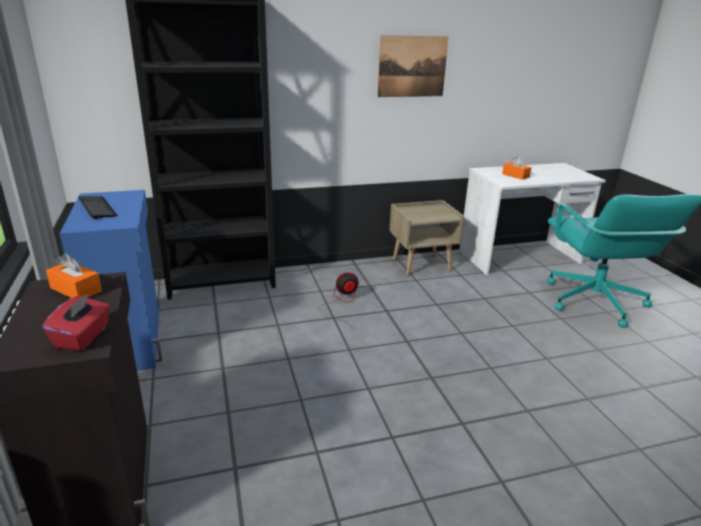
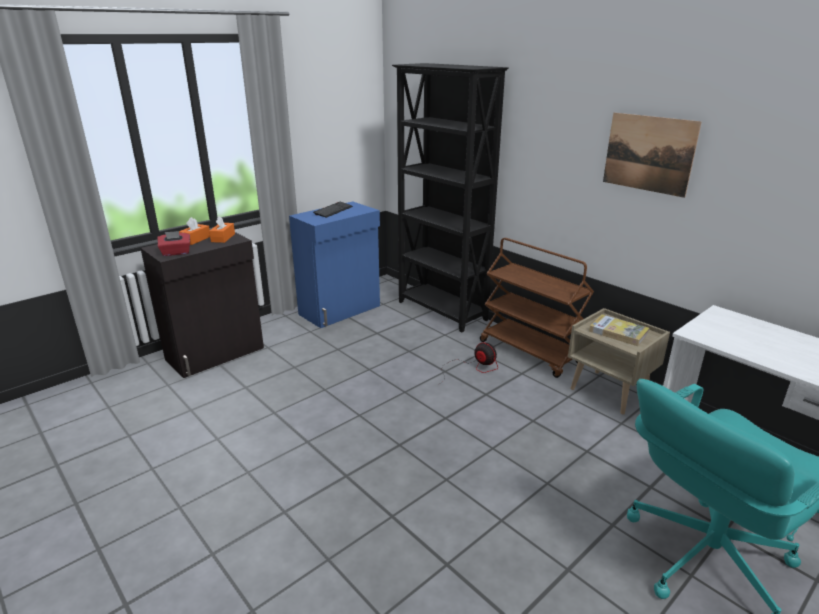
camera: 65 degrees right, 0 degrees up
(342, 270) = (531, 352): none -> brown cart
(427, 213) = (618, 332): none -> book
(515, 175) = (742, 336): orange tissue box -> orange tissue box (196, 239)

